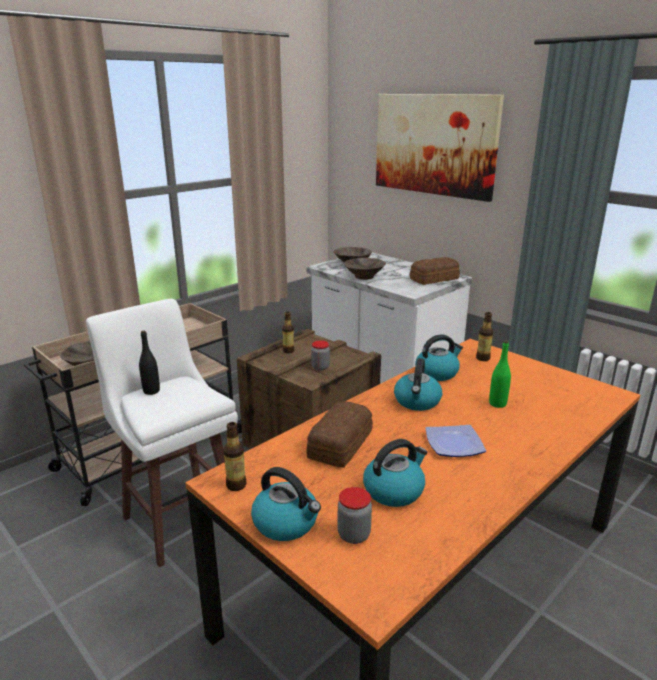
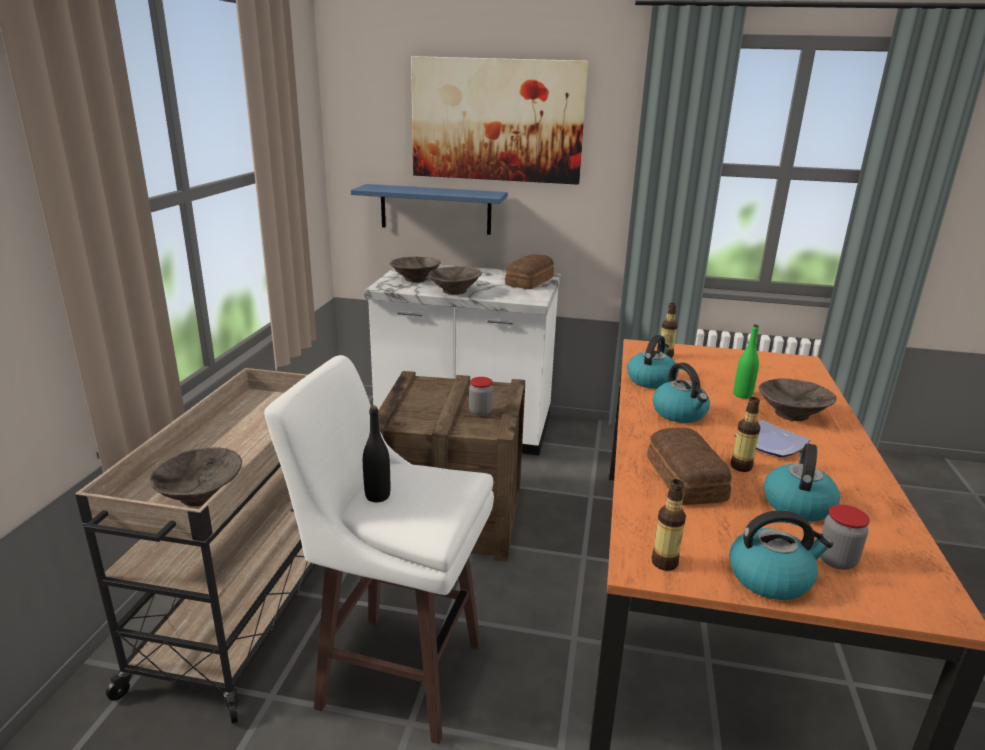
camera: 35 degrees left, 0 degrees up
(288, 351) = (416, 403): bottle -> bottle (741, 467)
(390, 213) = (435, 209): none -> blue shelf
(516, 430) = (792, 414): none -> brown bowl

